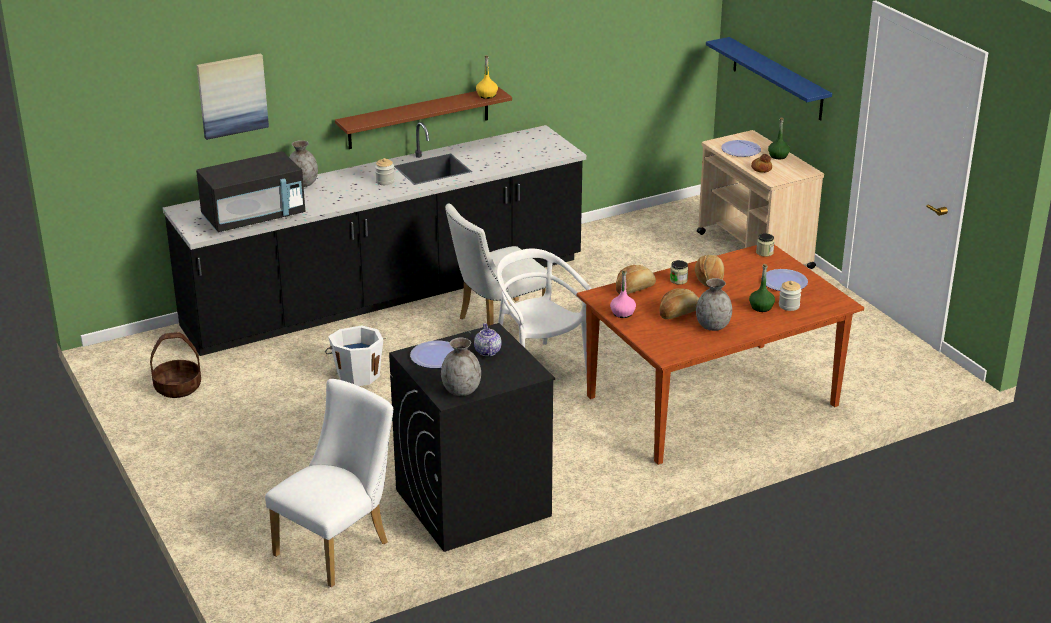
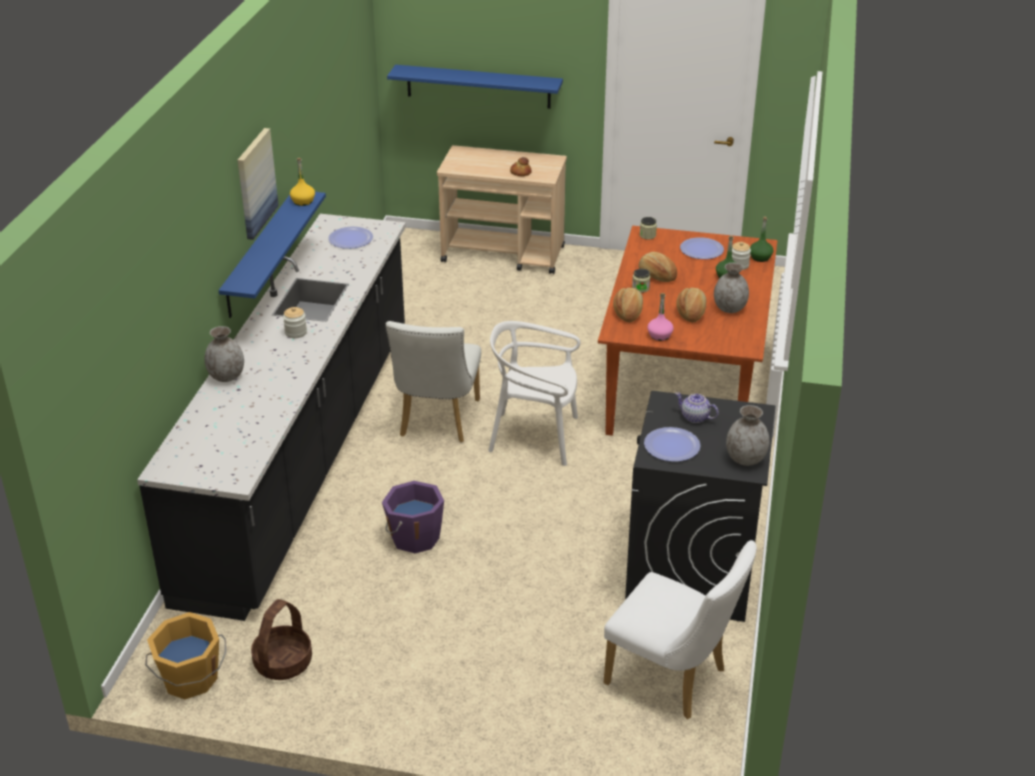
camera: 50 degrees left, 5 degrees up
(127, 365) = (190, 679): none -> orange bucket
(232, 95) = (159, 308): picture -> picture (255, 183)
(254, 217) = (251, 433): black microwave -> none
(338, 546) = (673, 680): white chair -> white chair turned 135 degrees clockwise
(358, 374) = (414, 537): white bucket -> purple bucket
(419, 118) = (260, 254): brown shelf -> blue shelf
(740, 149) = (477, 165): plate -> plate (350, 239)
(778, 156) = (511, 157): green bottle -> green bottle (760, 257)

